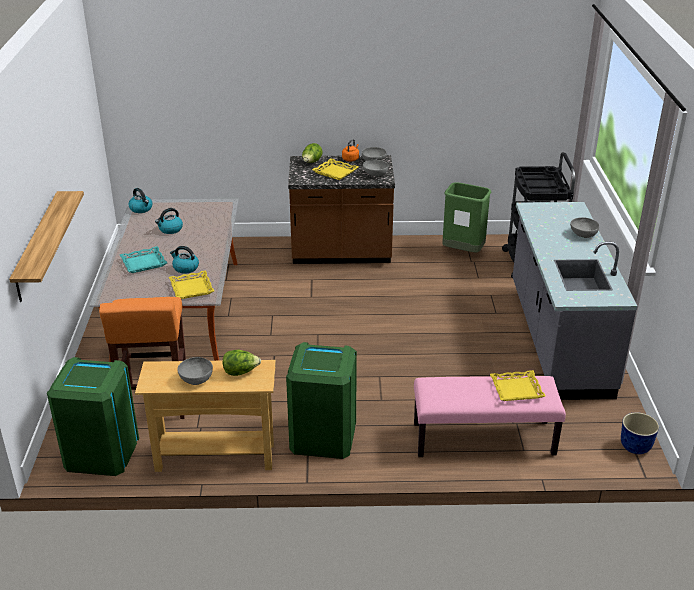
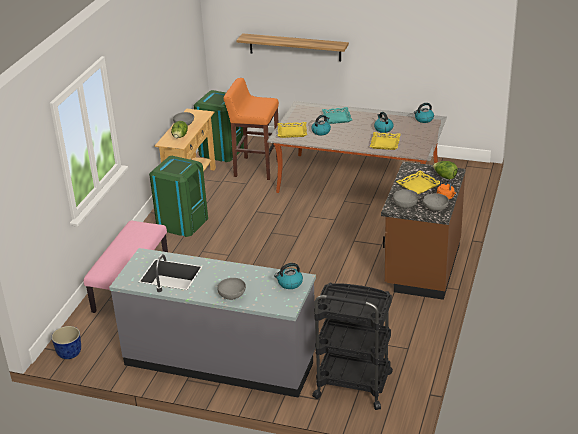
camera: 110 degrees right, 0 degrees up
(463, 252) = (397, 342): green trash can -> none
(516, 389) = (116, 258): yellow tray -> yellow tray (385, 143)
(540, 211) = (289, 283): none -> kettle

